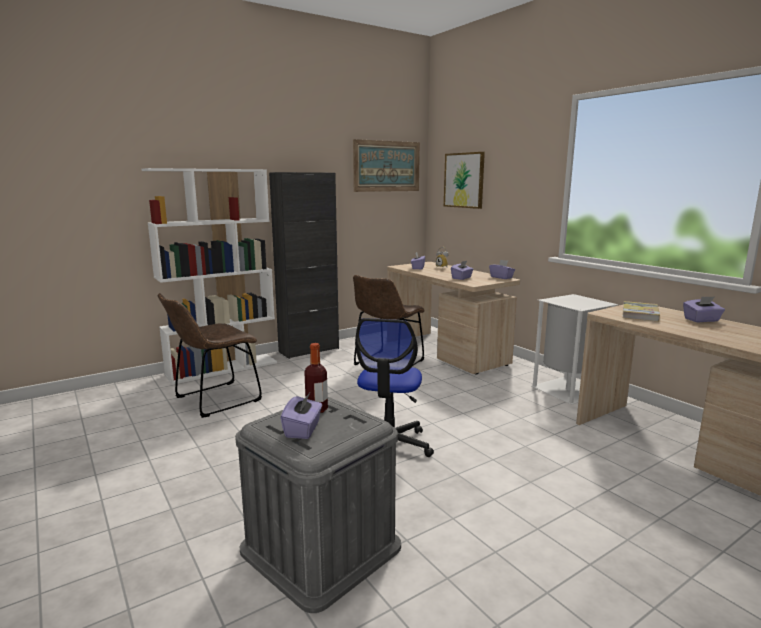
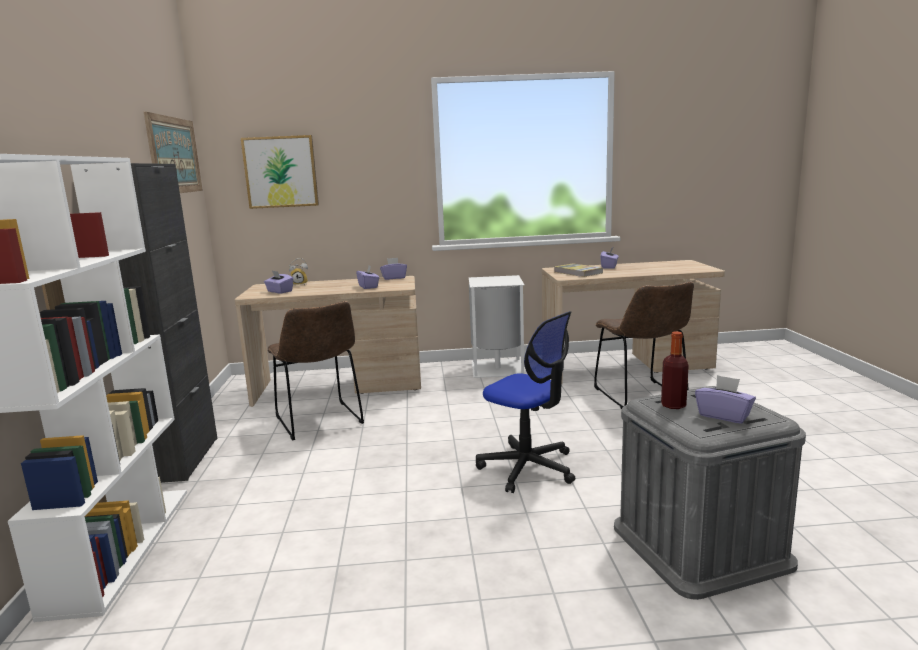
camera: 60 degrees left, 0 degrees up
(214, 400) = (252, 572): brown chair -> brown chair (641, 397)

